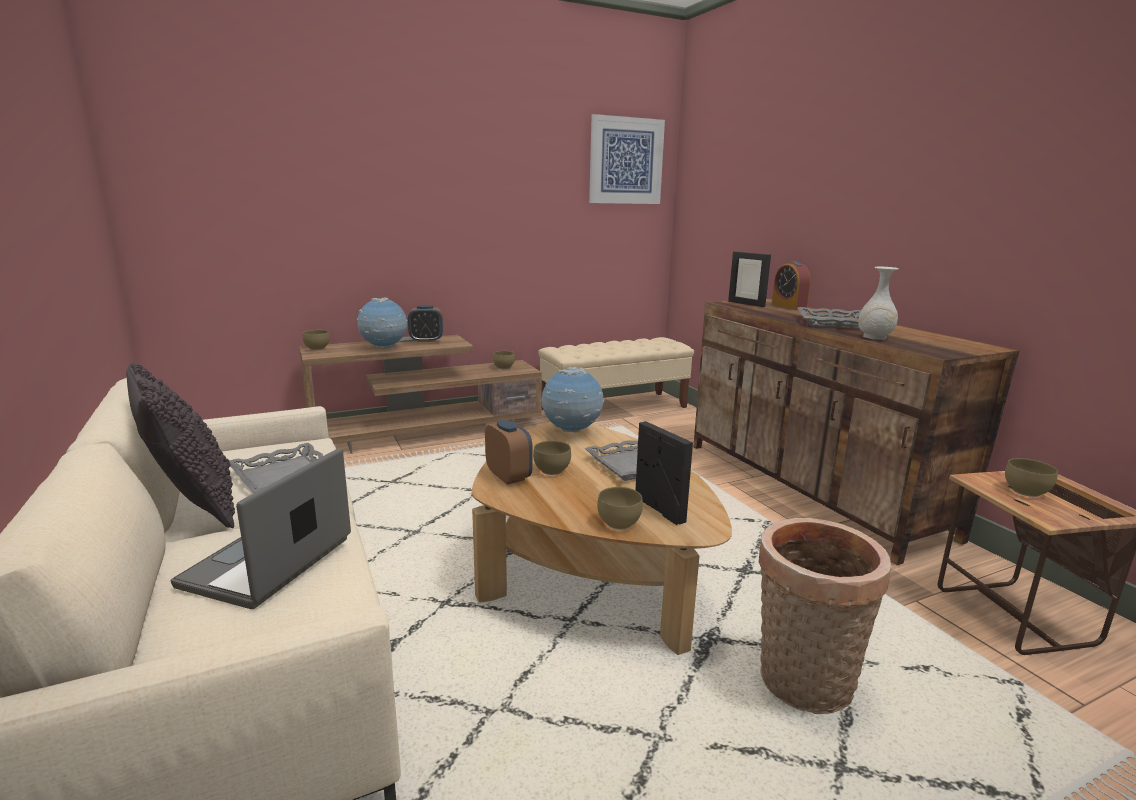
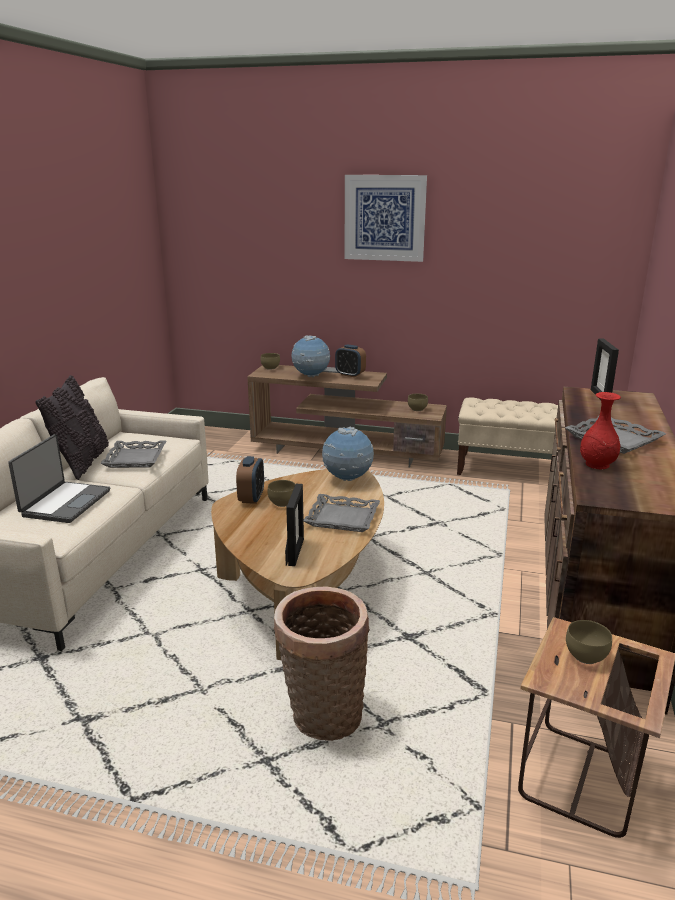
camera: 40 degrees right, 5 degrees up
(270, 563) = (65, 503): laptop -> laptop turned 135 degrees clockwise
(618, 523) = (256, 550): brown bowl -> none
(626, 161) = (584, 216): picture -> picture (384, 218)
(788, 306) = (637, 409): alarm clock -> none
(874, 337) = (596, 465): white vase -> red vase

